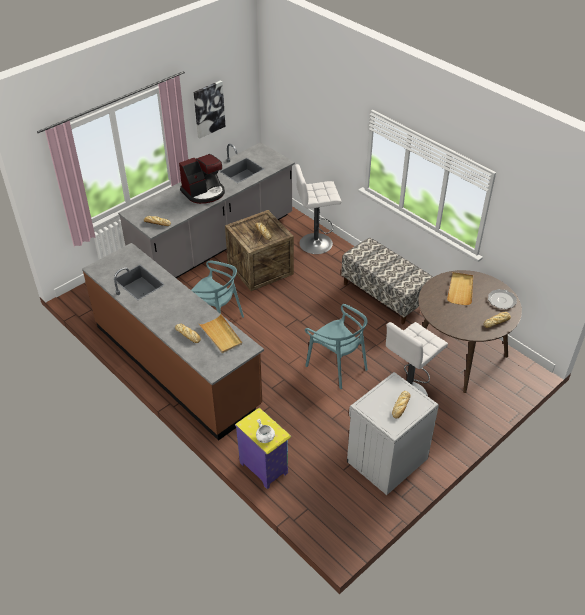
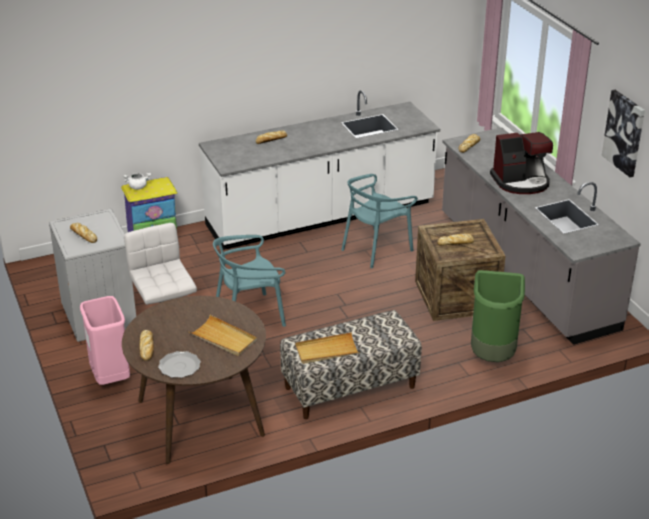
camera: 110 degrees right, 10 degrees down
(177, 365) = (320, 216): brown counter -> white counter
(204, 192) = (521, 182): coffee machine -> coffee machine turned 90 degrees counterclockwise
(221, 335) = (257, 155): beige tray -> beige tray (326, 351)
(315, 243) = (493, 355): white stool -> green trash can
(452, 419) = (111, 377): none -> pink trash can

